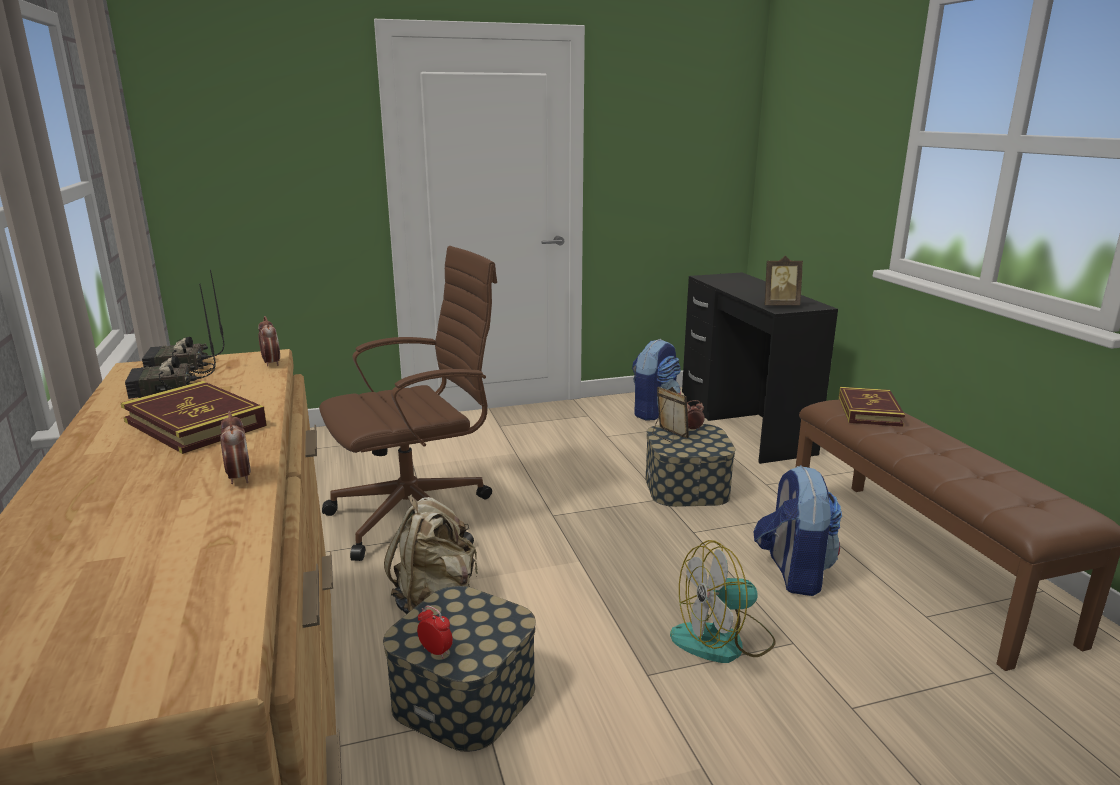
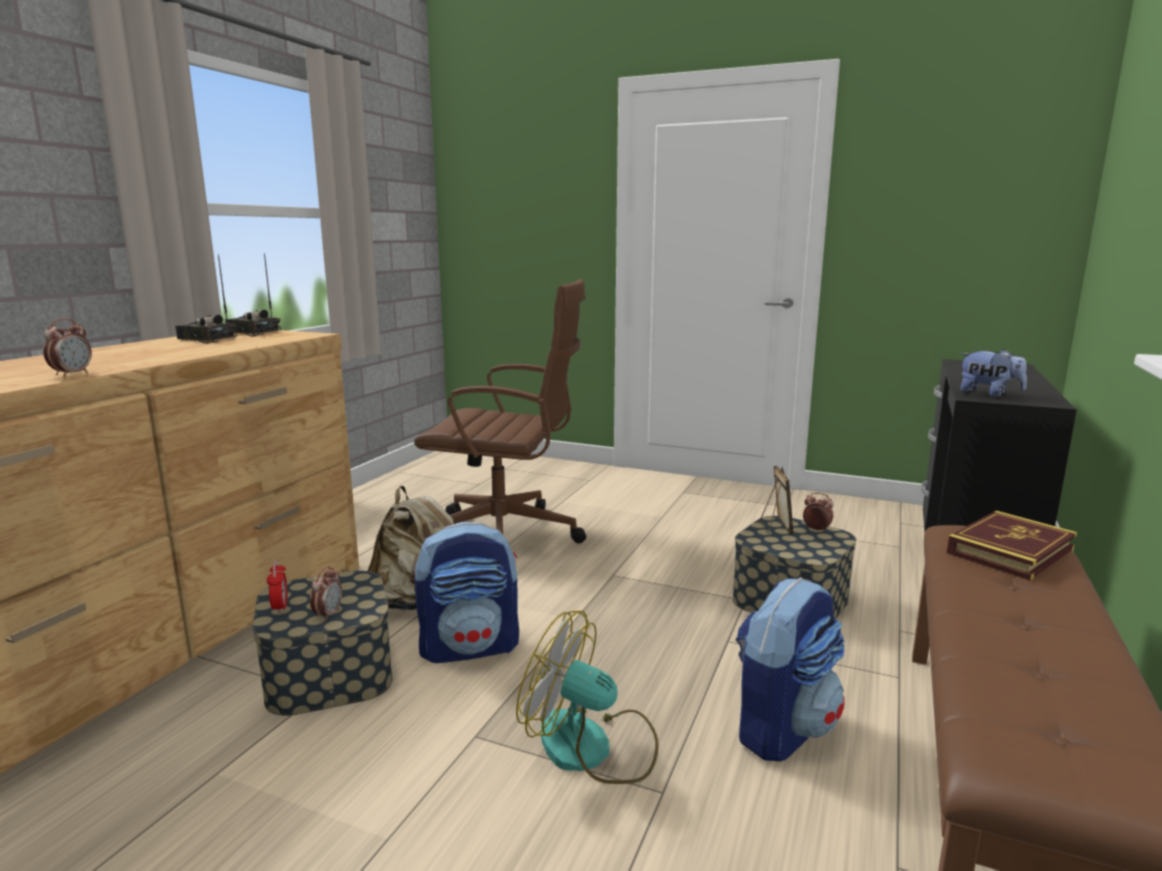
camera: 40 degrees right, 5 degrees down
(195, 424) = (156, 352): book -> none
(271, 363) = (299, 337): alarm clock -> alarm clock (328, 614)
(654, 411) = (869, 521): backpack -> backpack (470, 647)
(779, 305) = (988, 394): picture frame -> plush toy

